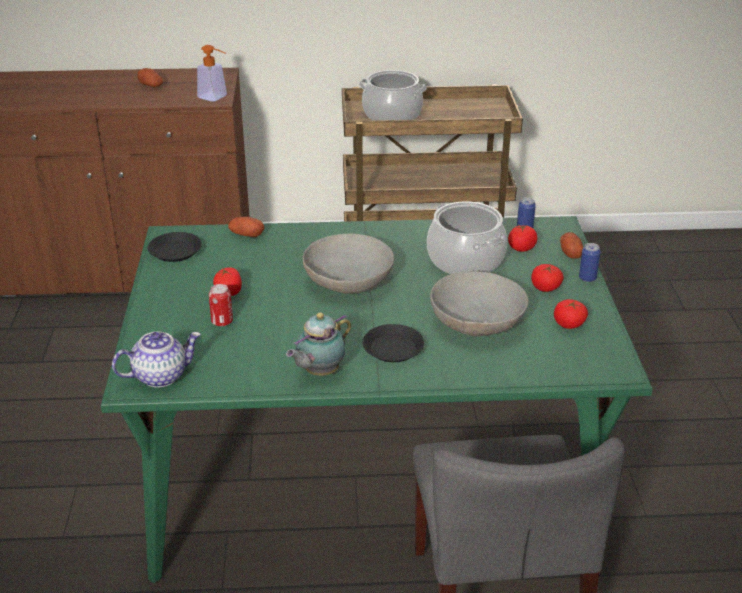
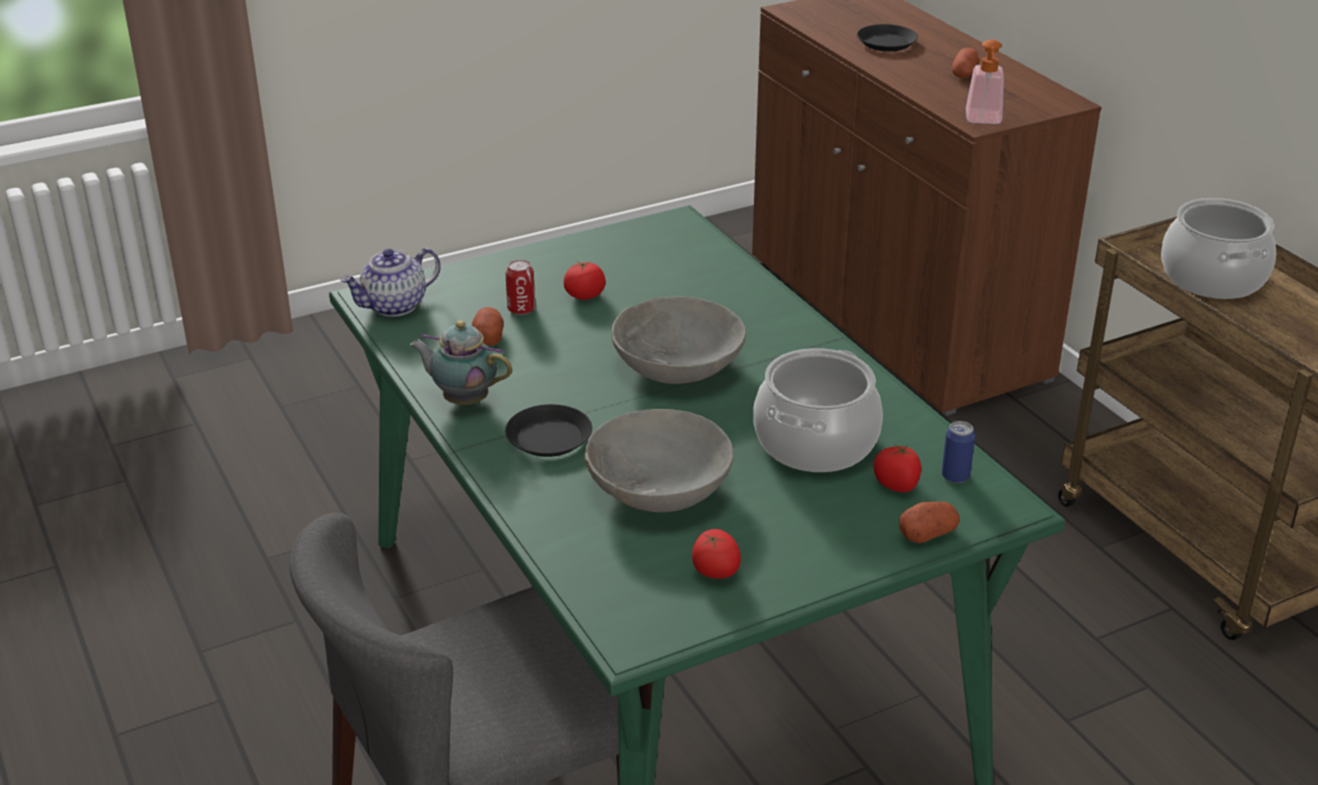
camera: 65 degrees right, 0 degrees up
(160, 375) = (394, 306): teapot -> teapot turned 105 degrees clockwise
(175, 251) = (644, 236): black plate -> black plate (886, 43)
(246, 235) = (725, 267): potato -> potato (488, 338)
(545, 288) = (799, 530): tomato -> none
(587, 278) = (865, 565): can -> none

